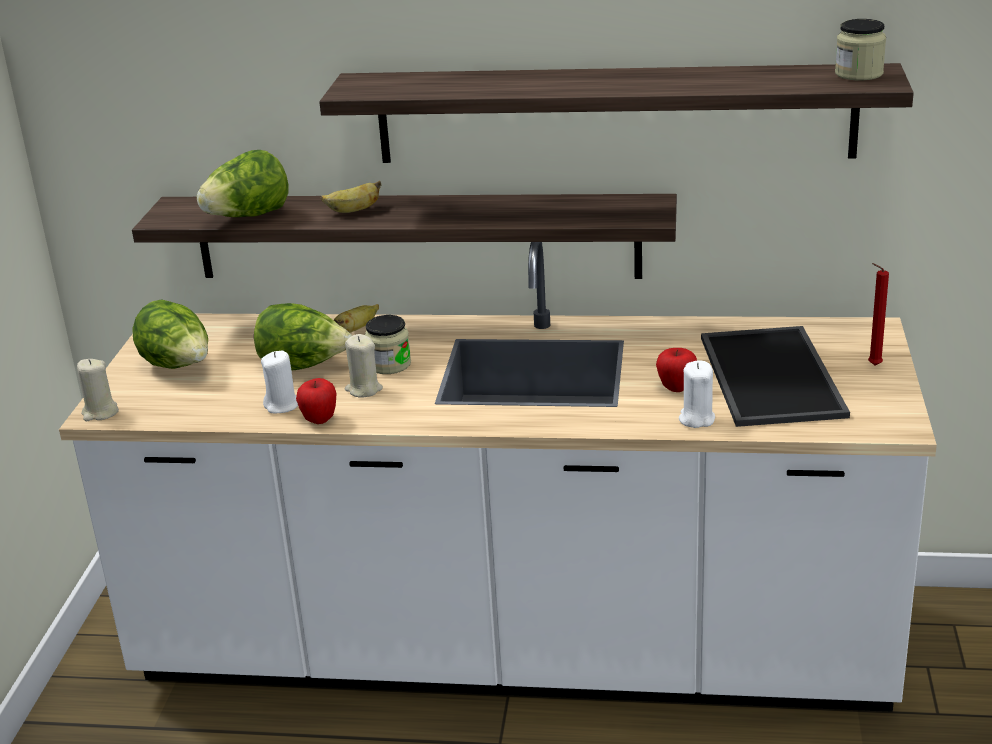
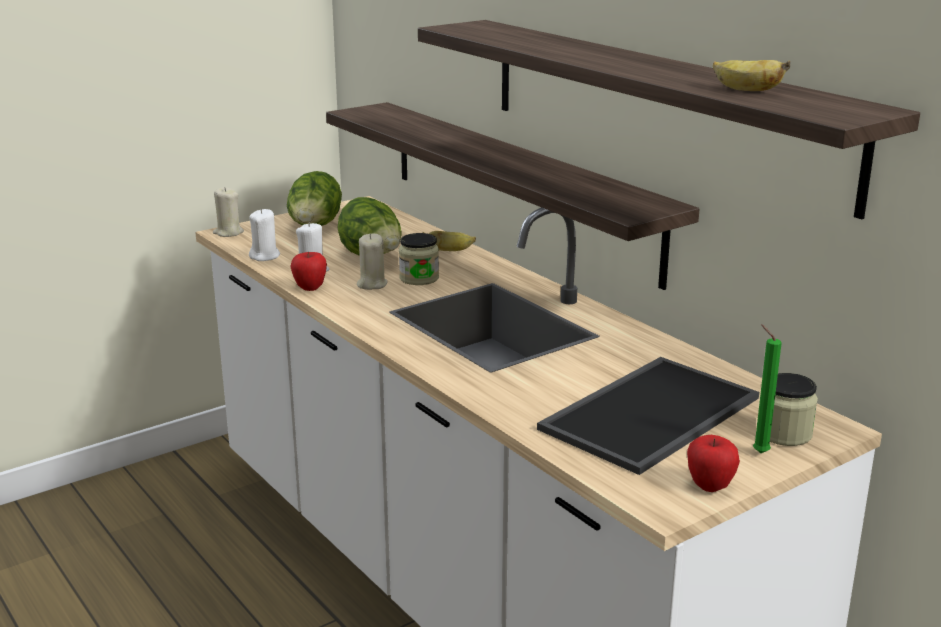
camera: 45 degrees right, 5 degrees down
(248, 216) = (395, 125): lettuce -> none
(353, 211) = (457, 142): banana -> banana (746, 90)
(676, 388) = (559, 383): apple -> apple (710, 486)
(696, 419) = (522, 409): white candle -> white candle (265, 256)
(858, 74) = (843, 107): jar -> jar (784, 433)
(872, 365) = (758, 452): red candle -> green candle

